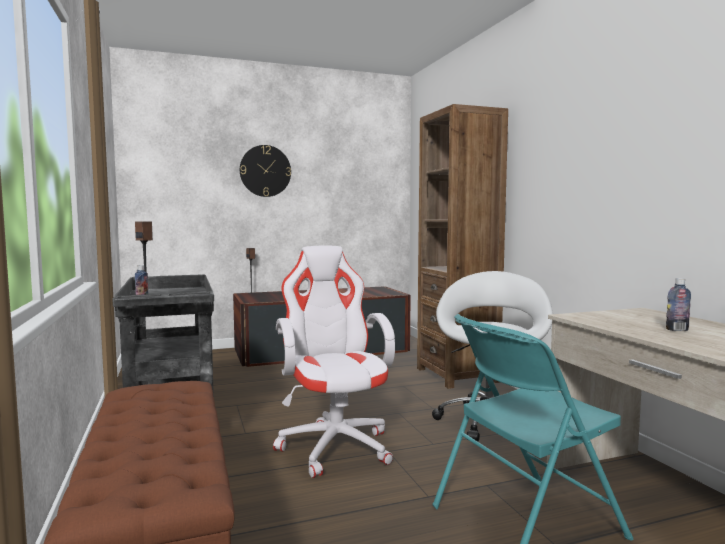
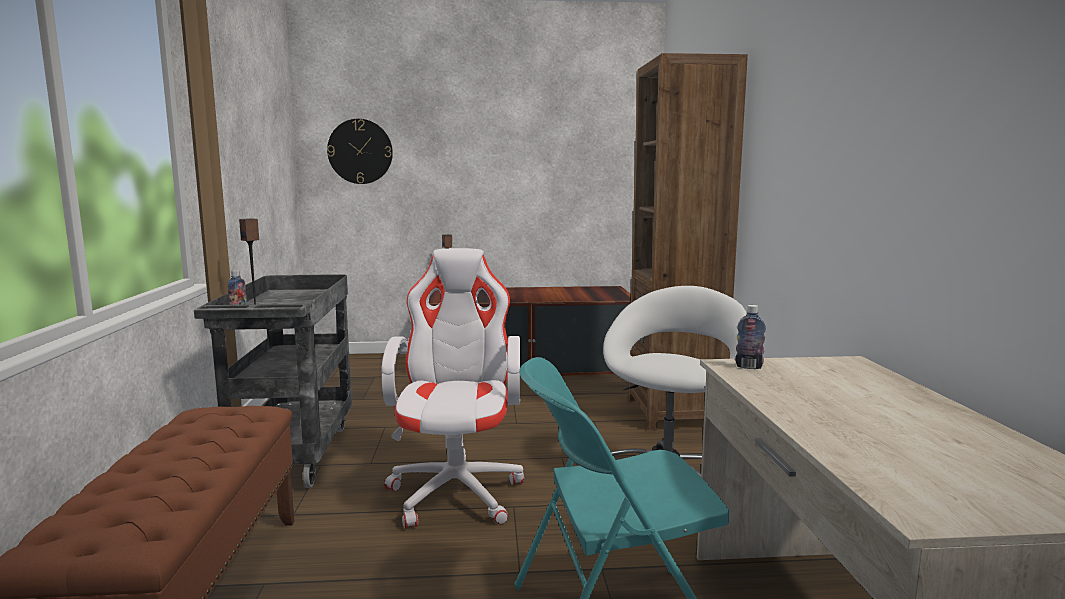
camera: 15 degrees right, 5 degrees up
(265, 171) = (467, 138): wall clock -> wall clock (360, 151)
(677, 330) = (843, 401): bottle -> bottle (748, 367)

